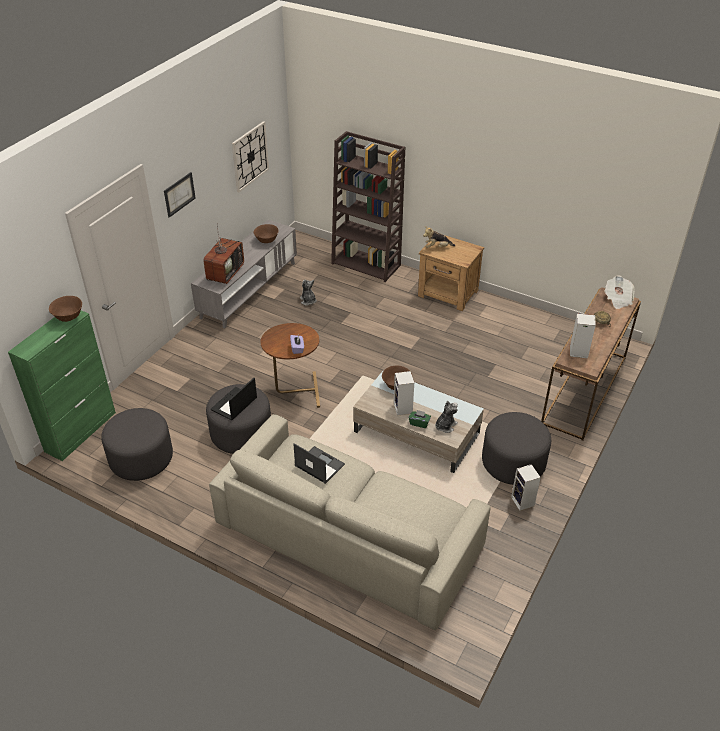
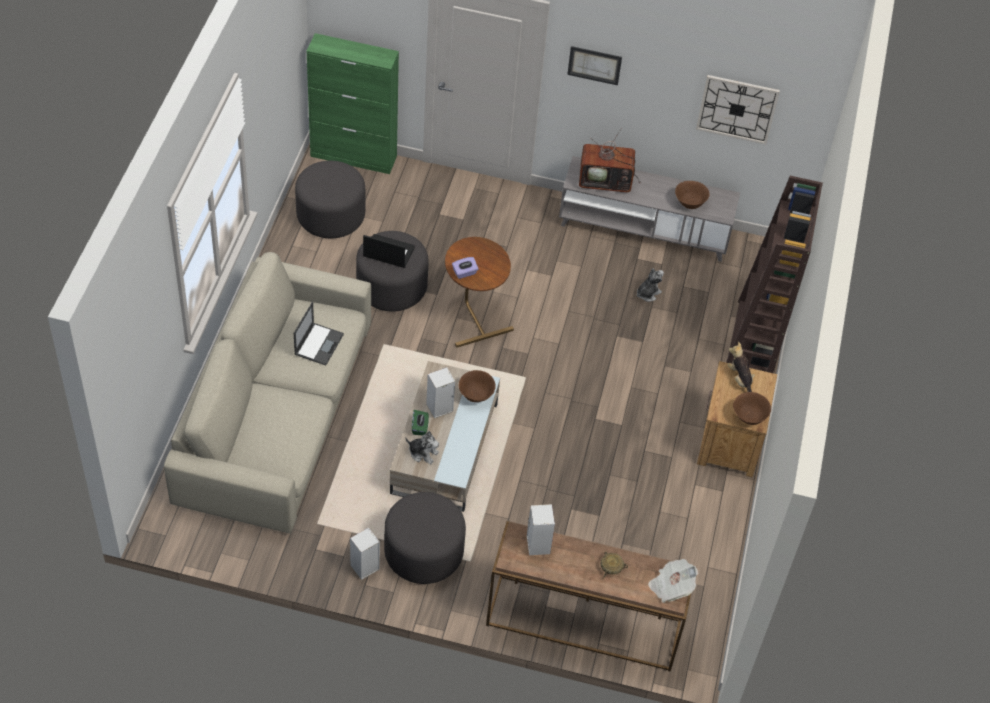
camera: 70 degrees right, 10 degrees up
(69, 318) = (378, 57): brown bowl -> brown bowl (749, 417)

